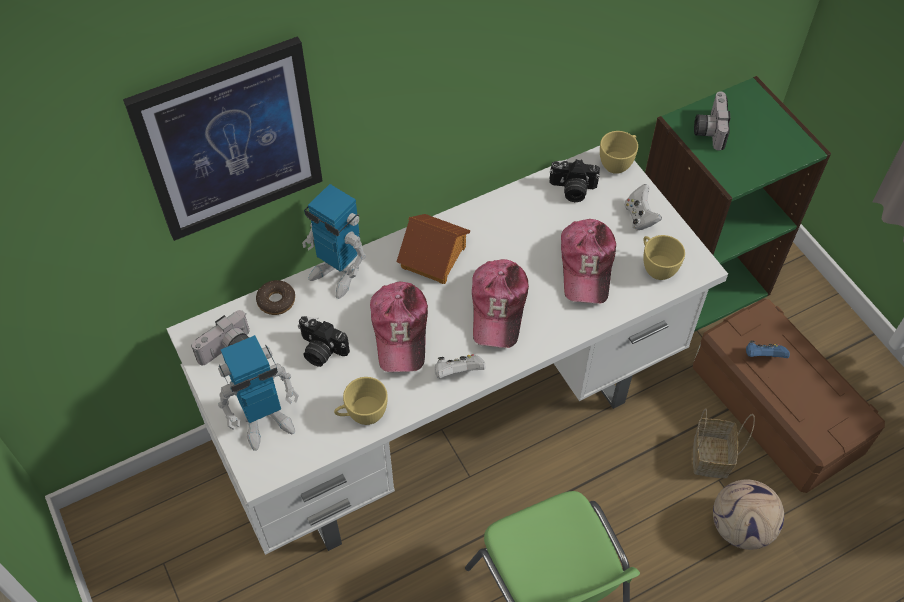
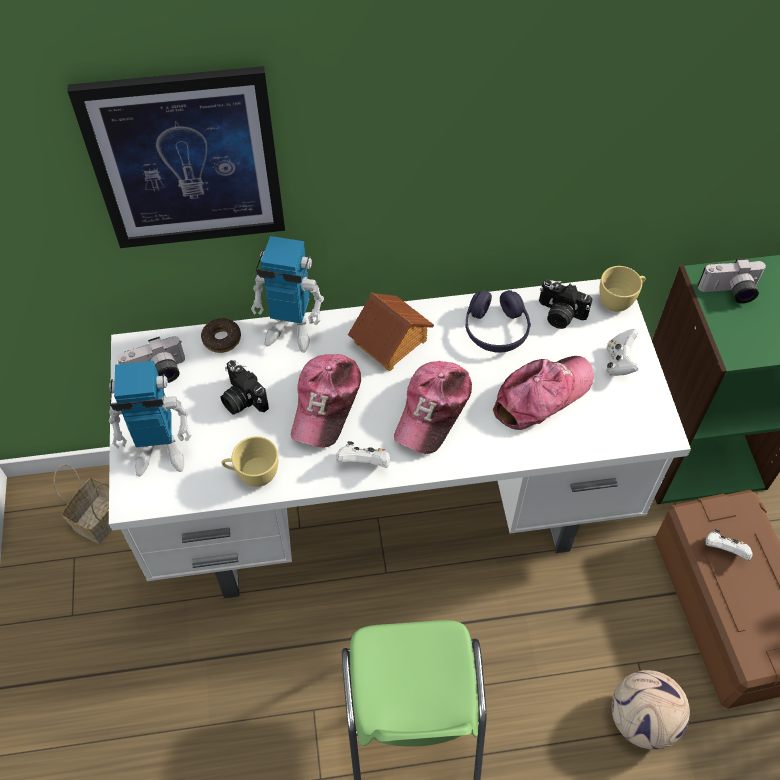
camera: 20 degrees right, 0 degrees up
(338, 274) = (291, 330): toy robot -> toy robot turned 45 degrees counterclockwise
(523, 219) = (496, 329): none -> purple headphones
(586, 265) = (542, 395): cap -> cap turned 150 degrees counterclockwise
(656, 267) = (614, 419): yellow cup -> none
(708, 129) = (729, 292): camera -> camera turned 120 degrees counterclockwise
(712, 458) = (639, 637): basket -> basket (99, 521)
(763, 356) = (724, 550): blue game controller -> white game controller

